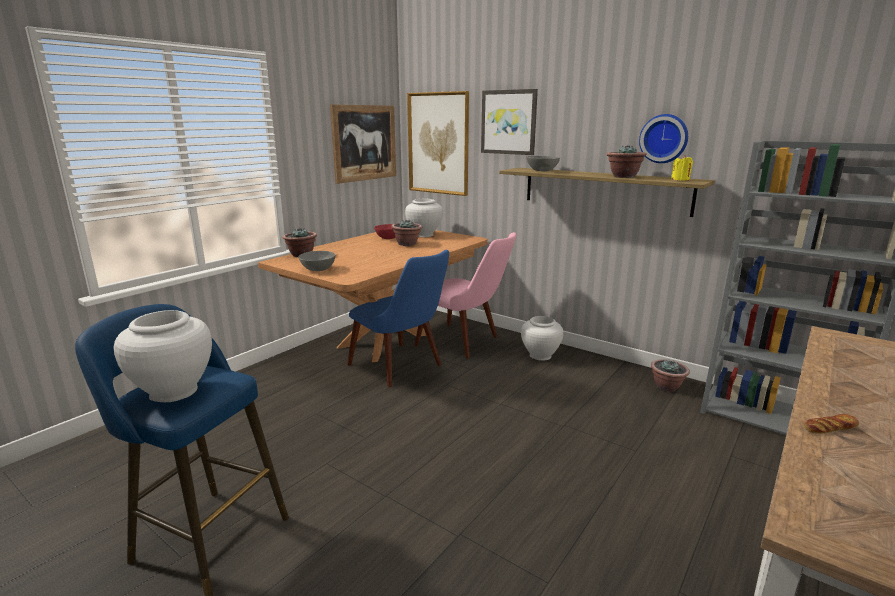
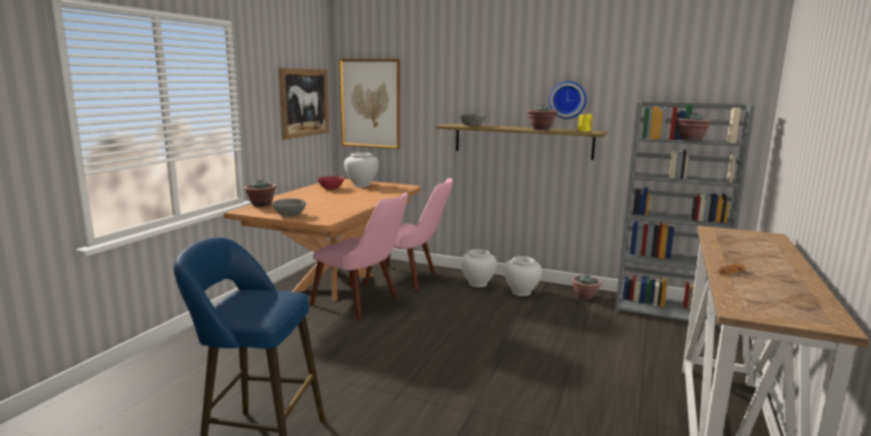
camera: 15 degrees left, 5 degrees down
(174, 391) = (252, 306): white vase -> white vase (521, 292)
(403, 368) = (363, 303): blue chair -> pink chair
(407, 244) = (353, 193): potted plant -> potted plant (691, 140)
(509, 122) = (437, 85): picture -> none

